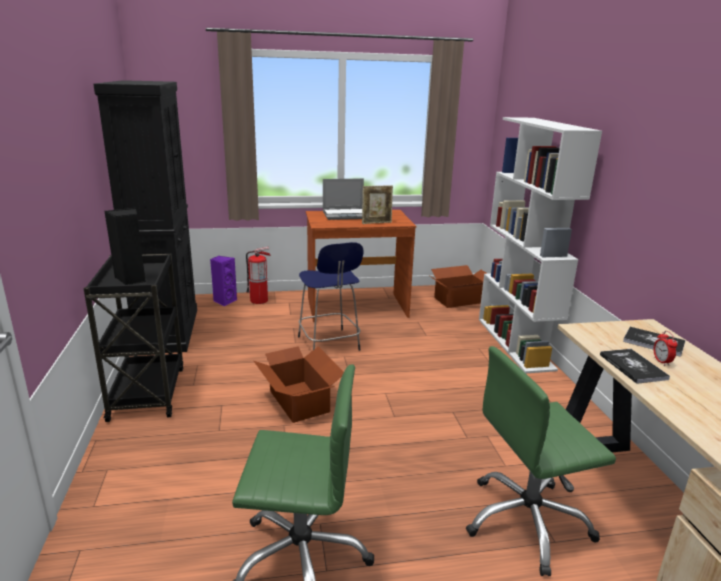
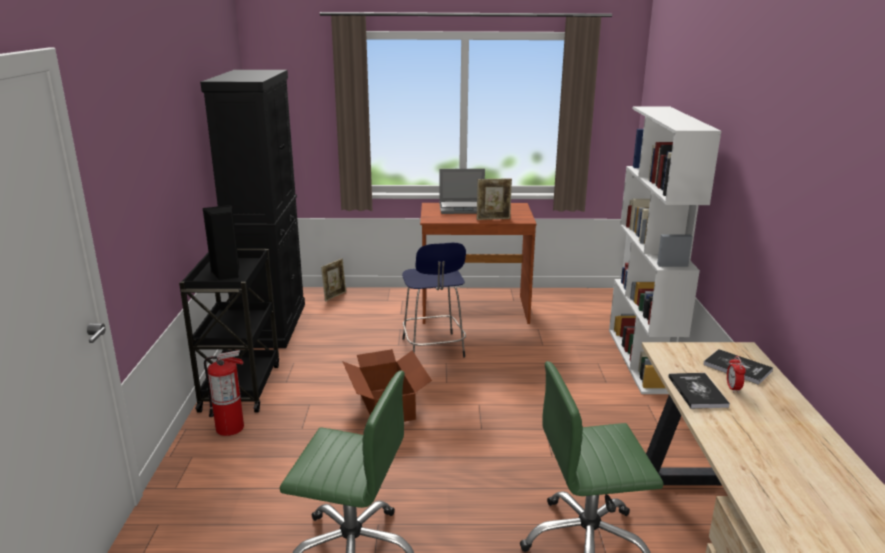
camera: 10 degrees right, 0 degrees up
(224, 301) = (335, 296): purple speaker -> picture frame
(259, 300) = (371, 297): fire extinguisher -> fire extinguisher (230, 428)
(458, 300) = (593, 306): cardboard box -> none

